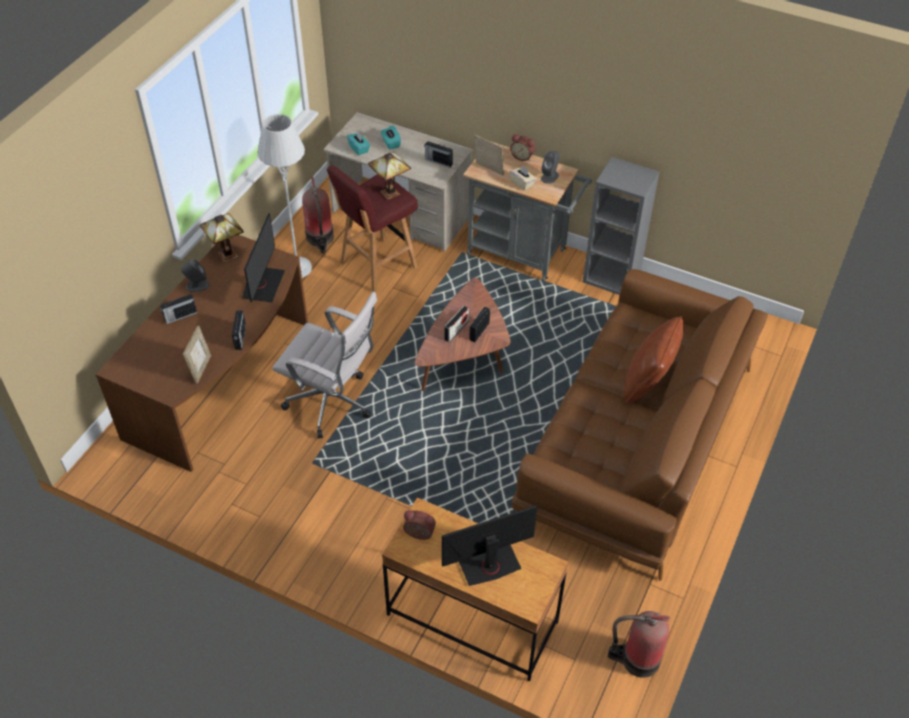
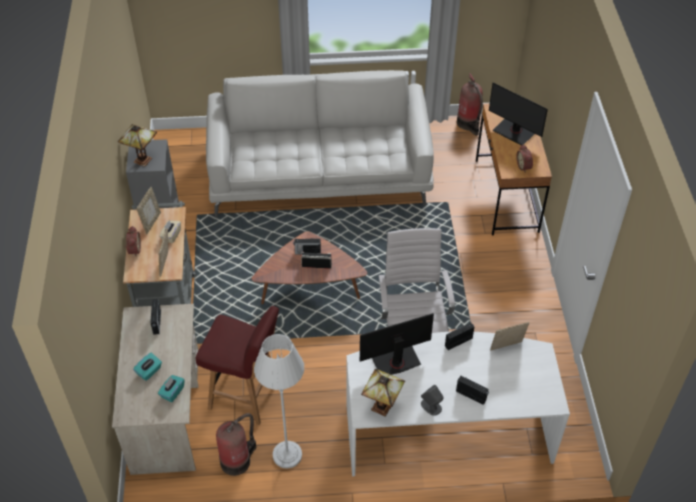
camera: 120 degrees left, 0 degrees up
(224, 382) = (447, 429): brown desk -> white desk
(390, 192) = (224, 332): table lamp -> table lamp (141, 160)
(550, 176) = (151, 222): grey speaker -> picture frame
(635, 442) = (320, 172): brown sofa -> white sofa
(648, 382) = (301, 139): brown pillow -> none

